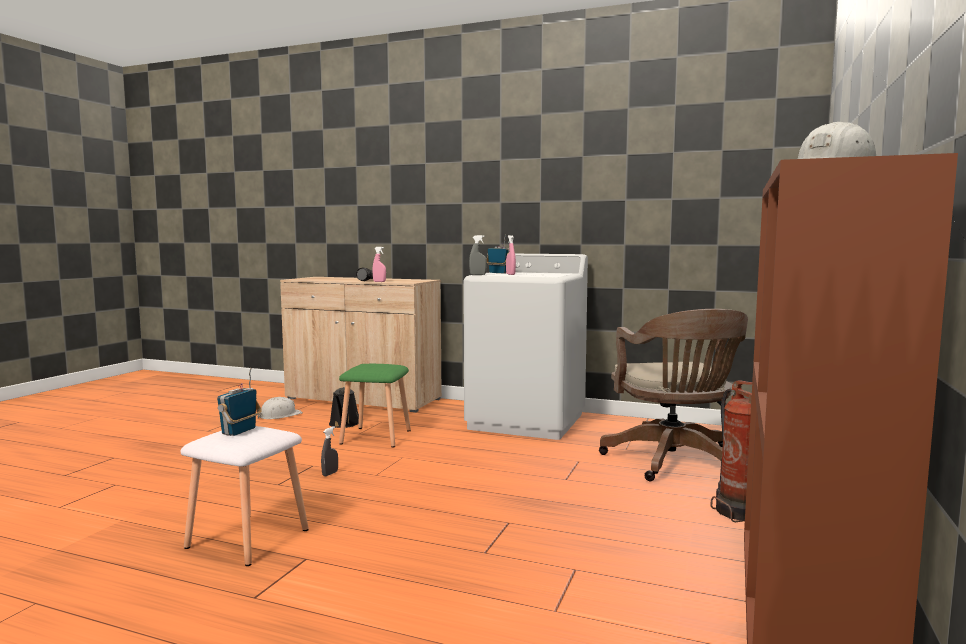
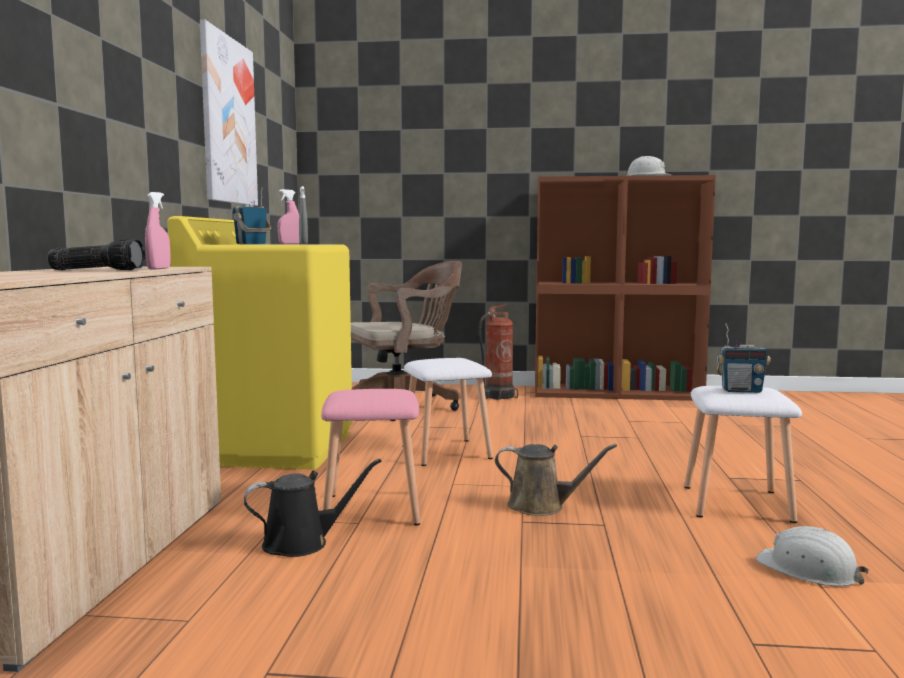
camera: 105 degrees left, 0 degrees up
(280, 415) = (231, 625): white hard hat -> white hard hat (808, 569)
(330, 474) = (542, 506): grey spray bottle -> brown watering can
(377, 437) = (371, 508): green stool -> pink stool
(484, 463) = (447, 452): none -> white stool
(527, 421) = (272, 448): white washing machine -> yellow washing machine
(618, 174) = (227, 121): none -> picture

